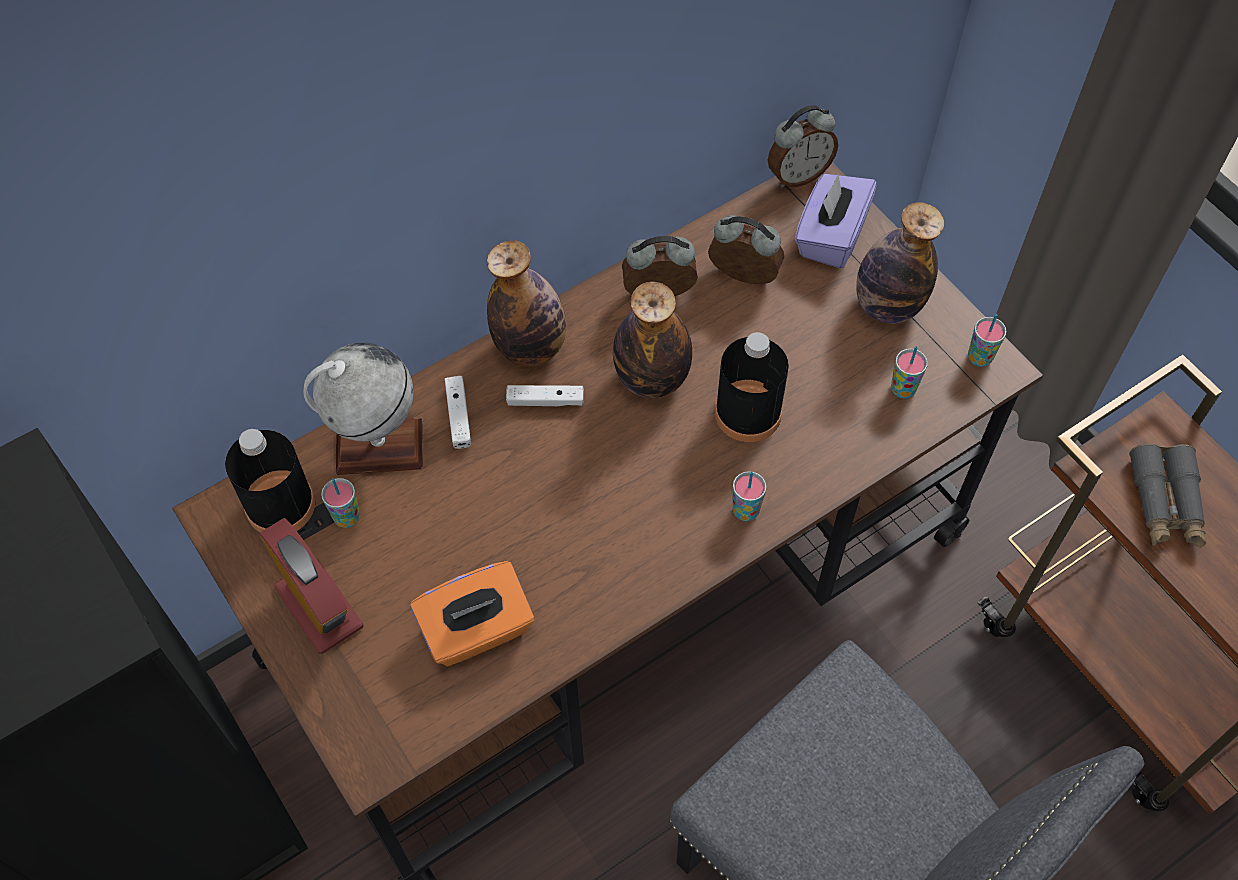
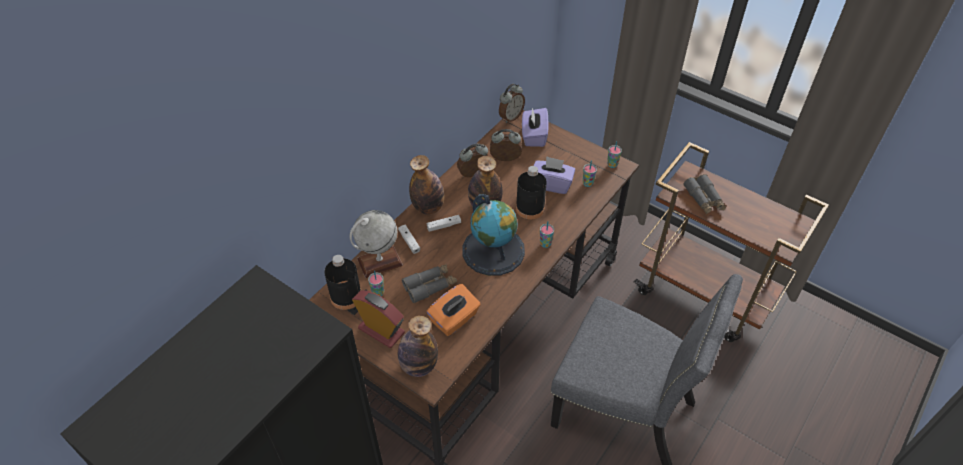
camera: 20 degrees left, 10 degrees down
(459, 535) = (430, 286): none -> grey binoculars
(626, 492) = (493, 250): none -> globe
(820, 367) = (551, 184): none -> purple tissue box
(887, 305) = (568, 155): bottle -> bottle (418, 366)

